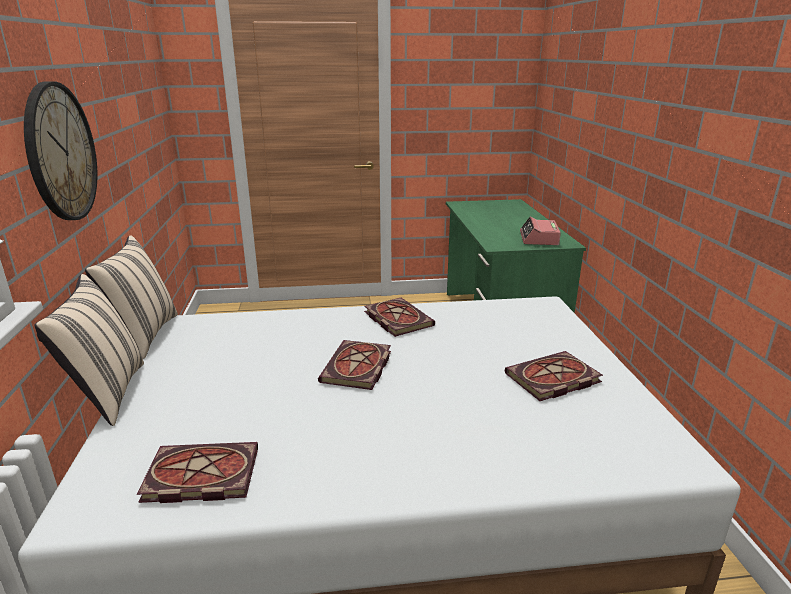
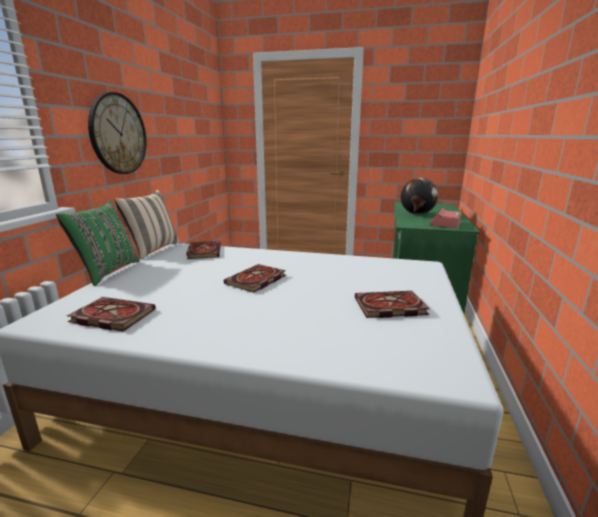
camera: 20 degrees right, 5 degrees down
(106, 394) = (107, 272): beige pillow -> green pillow
(396, 319) = (306, 259): book -> book (203, 251)
(493, 223) = (417, 214): none -> globe

